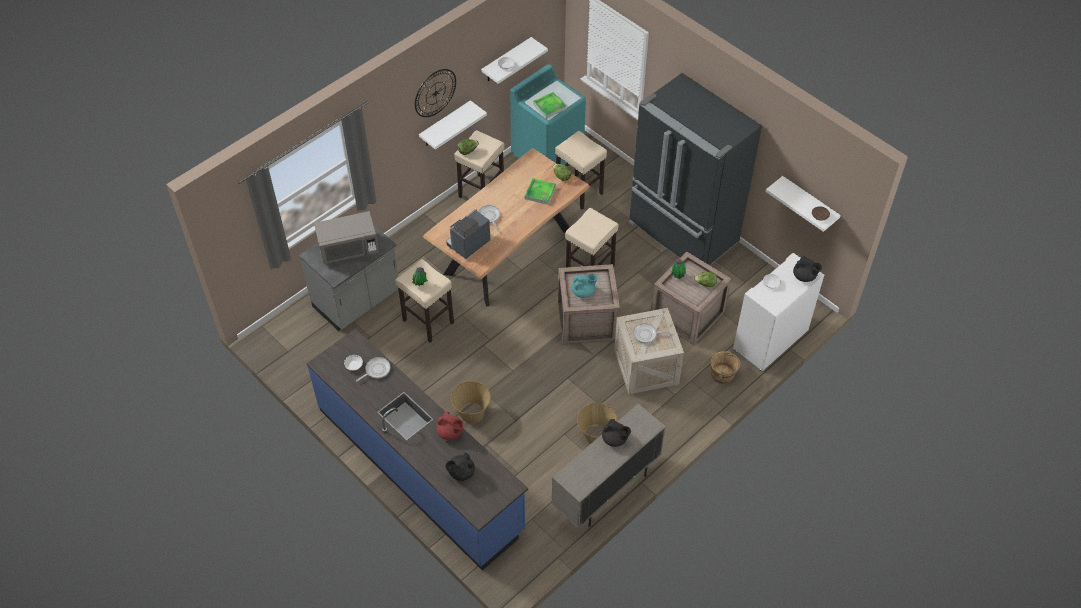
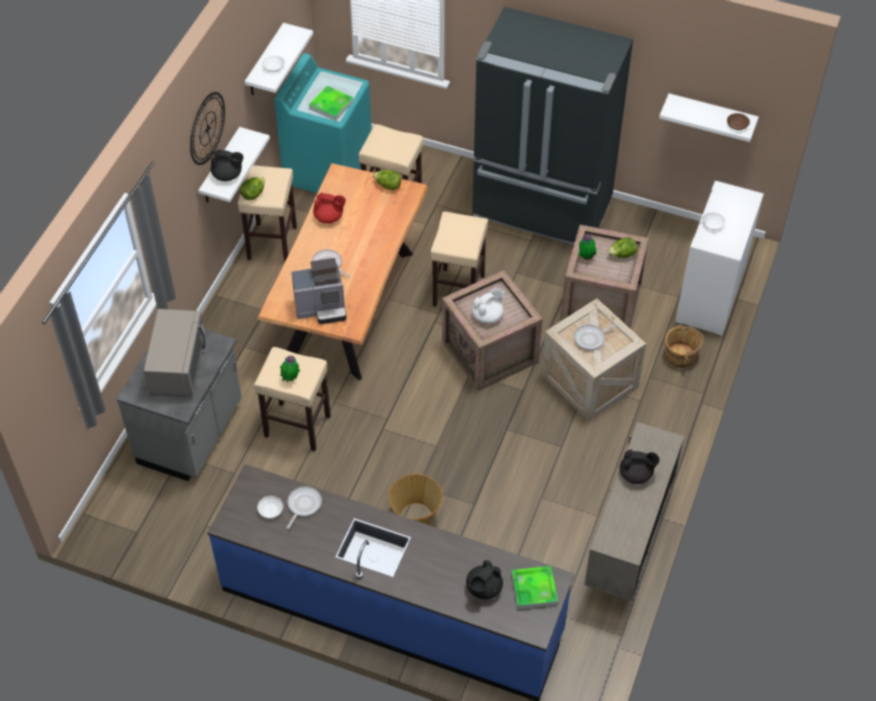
camera: 25 degrees left, 0 degrees up
(349, 249) = (178, 367): grey microwave -> grey microwave turned 45 degrees counterclockwise
(450, 432) = (442, 545): red teapot -> red teapot (329, 217)
(468, 244) = (322, 308): coffee machine -> coffee machine turned 120 degrees counterclockwise
(540, 193) = (374, 214): tray -> tray (534, 589)
(583, 292) = (488, 316): turquoise teapot -> white teapot
(596, 435) = (578, 483): basket -> none
(804, 276) = (744, 203): black teapot -> black teapot (228, 175)

